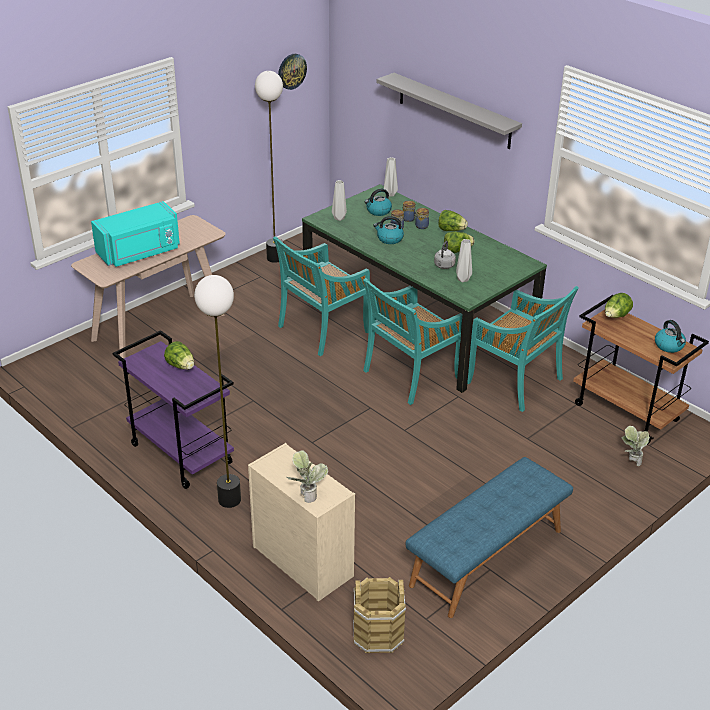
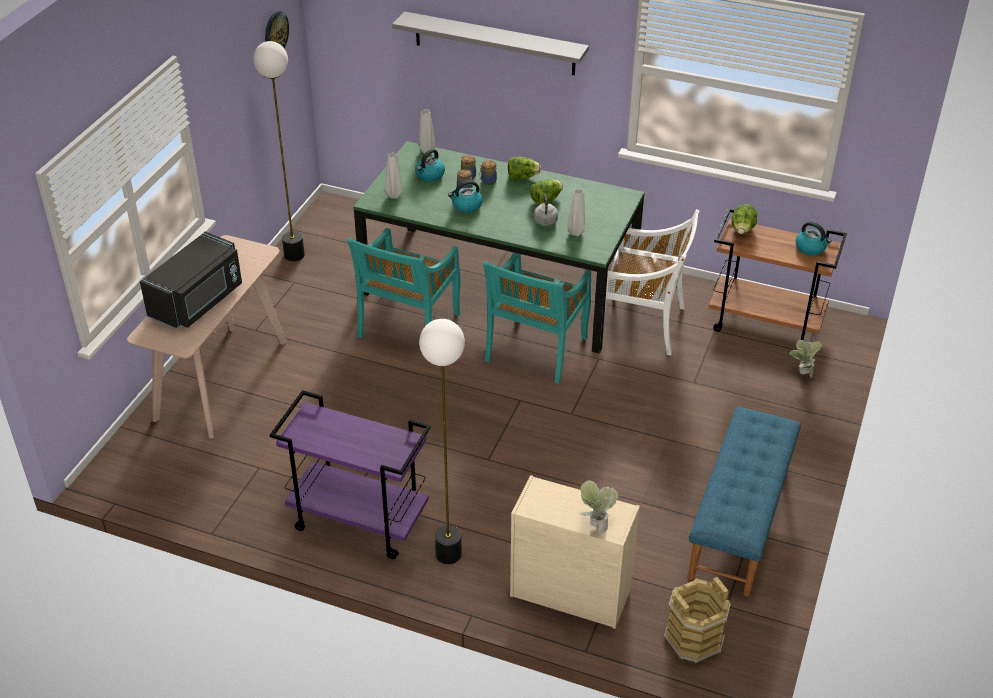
camera: 25 degrees left, 5 degrees up
(140, 253) = (198, 301): turquoise microwave -> black microwave
(181, 366) = (352, 425): lettuce -> none
(515, 382) = (643, 325): turquoise chair -> white chair

